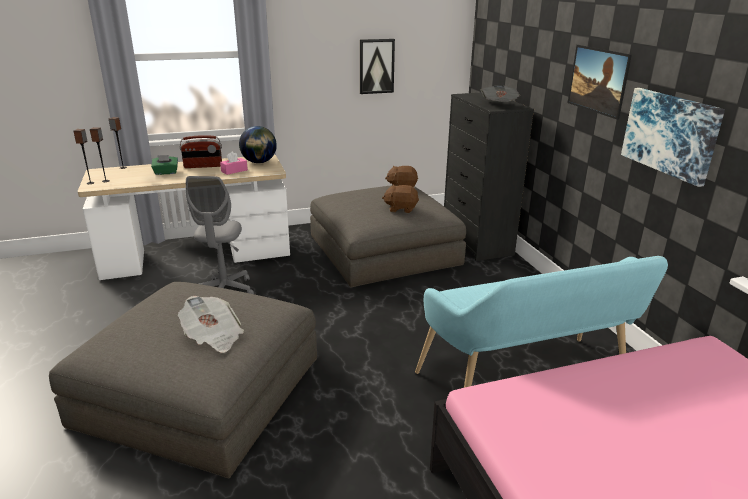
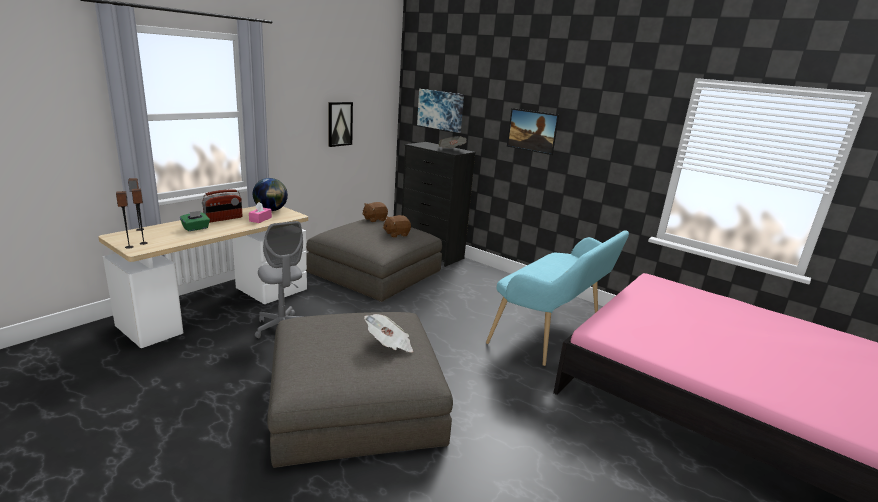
camera: 35 degrees left, 5 degrees down
(670, 134) = (594, 161): picture -> picture (440, 110)

